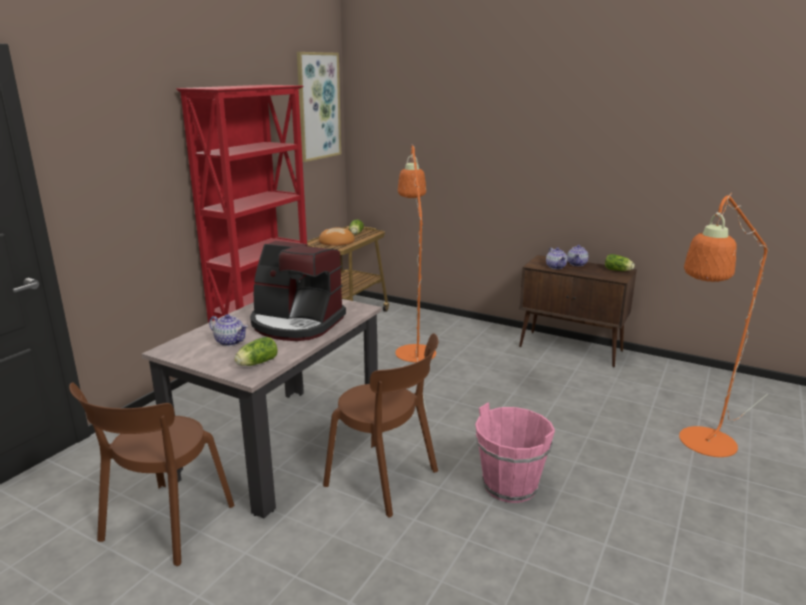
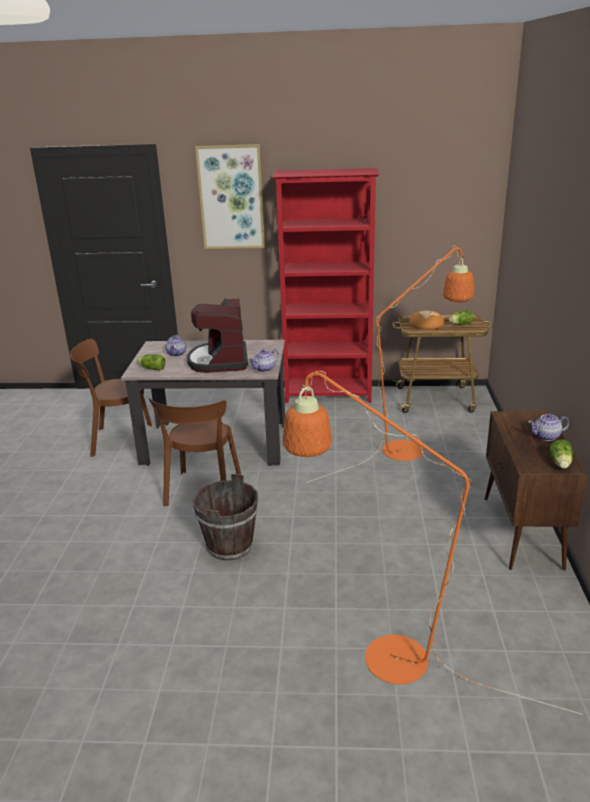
camera: 65 degrees right, 5 degrees up
(318, 106) = (458, 189): picture -> picture (231, 197)
(509, 486) = (229, 546): pink bucket -> brown bucket
(556, 267) = (516, 427): teapot -> teapot (264, 369)

